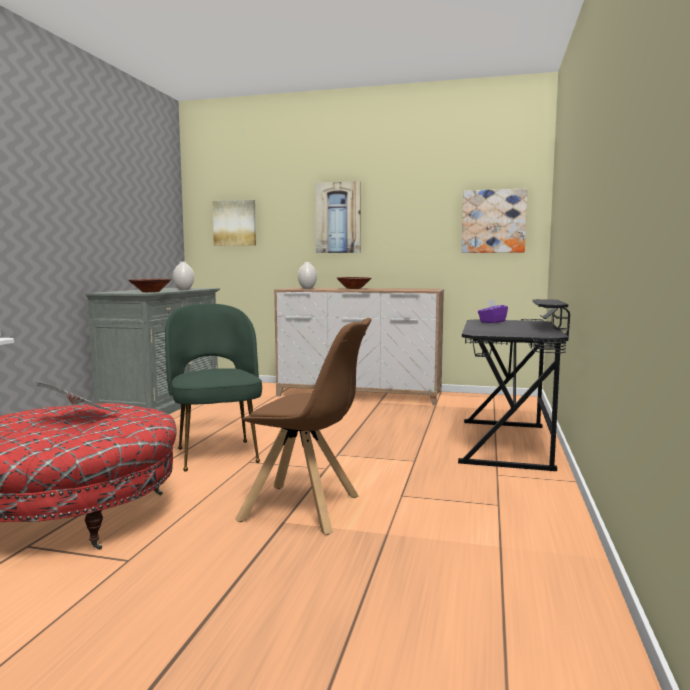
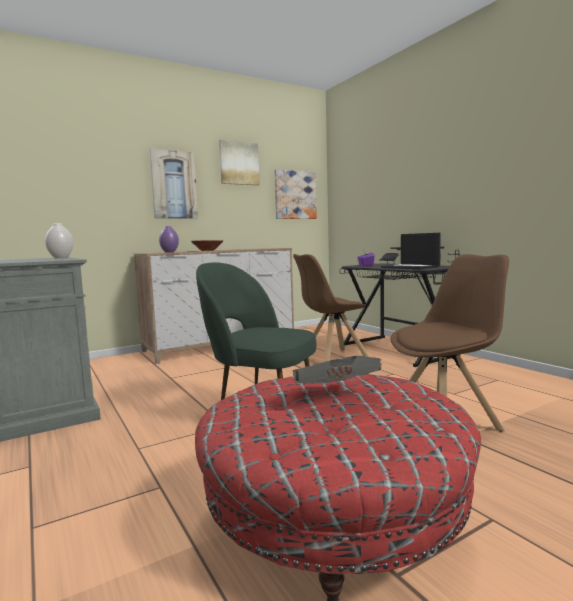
camera: 45 degrees left, 0 degrees up
(150, 292) = (58, 259): brown bowl -> none
(235, 223) = (53, 184): picture -> picture (239, 163)
(307, 288) = (169, 252): white vase -> purple vase
(409, 430) = (331, 358): none -> brown chair
(501, 330) = (411, 267): none -> laptop

